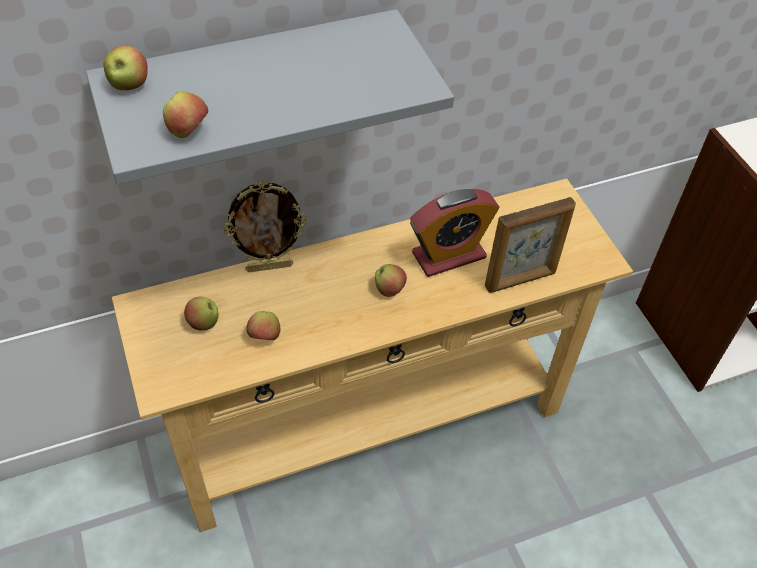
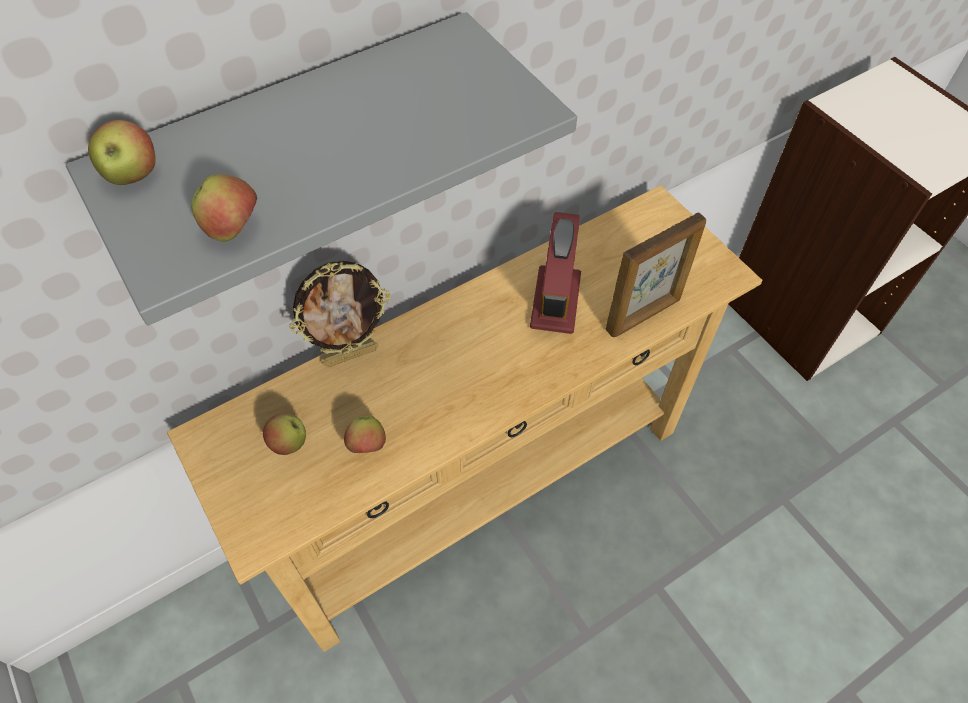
camera: 10 degrees left, 5 degrees up
(389, 290) = (499, 356): apple -> none
(449, 255) = (555, 301): alarm clock -> alarm clock turned 135 degrees clockwise

